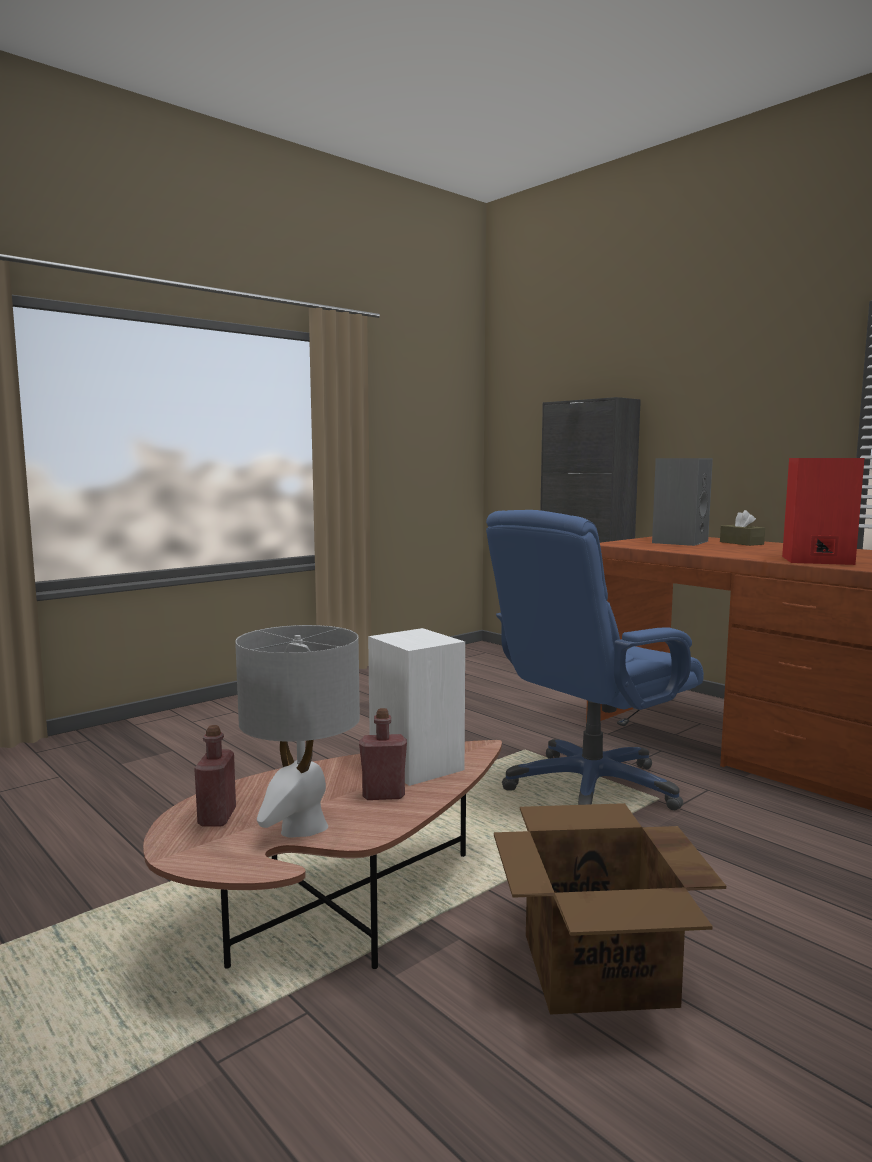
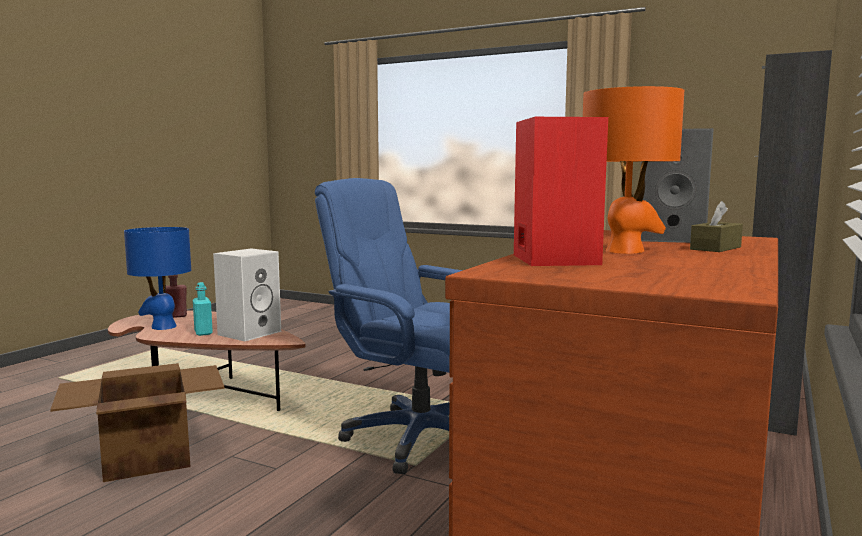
camera: 70 degrees right, 0 degrees up
(302, 827) = (163, 327): grey table lamp -> blue table lamp
(383, 795) = (203, 332): red bottle -> turquoise bottle
(761, 551) = (625, 251): none -> orange table lamp

